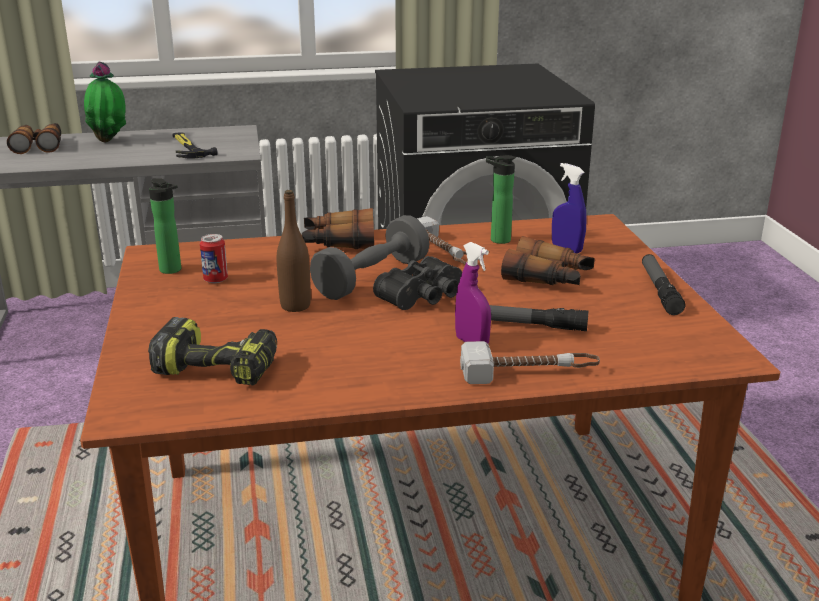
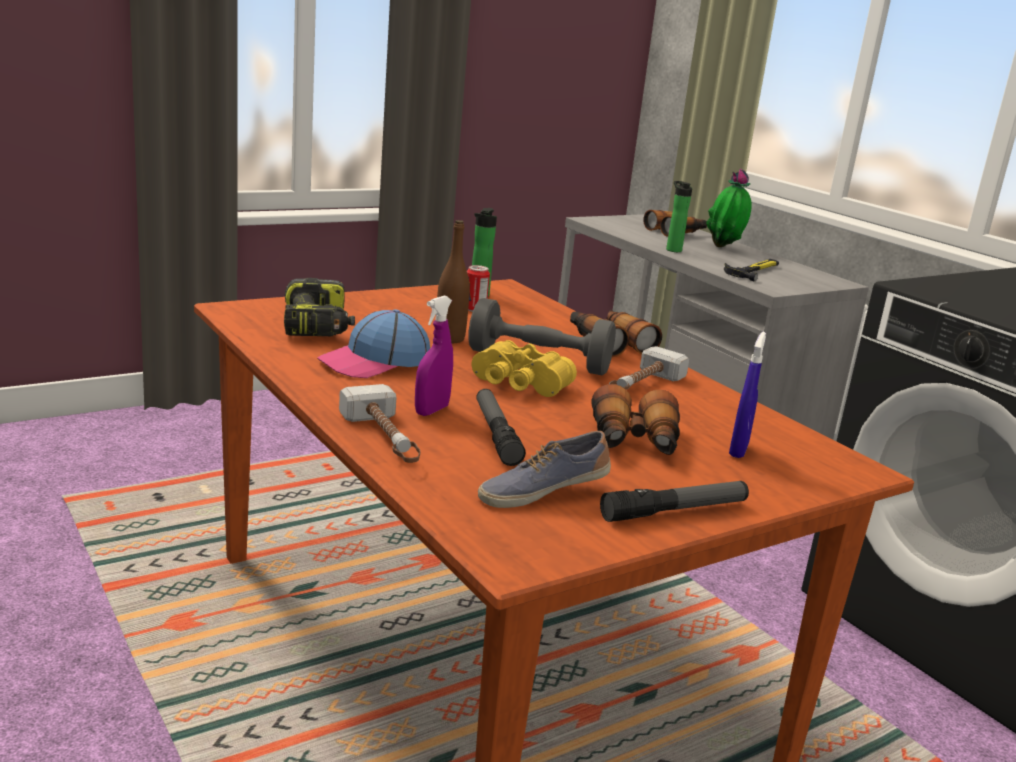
camera: 65 degrees right, 5 degrees down
(343, 351) = (375, 362): none -> cap
(424, 297) = (518, 385): black binoculars -> yellow binoculars
(497, 240) = (713, 411): bottle -> bottle (672, 249)
(631, 327) = (542, 492): none -> shoe

